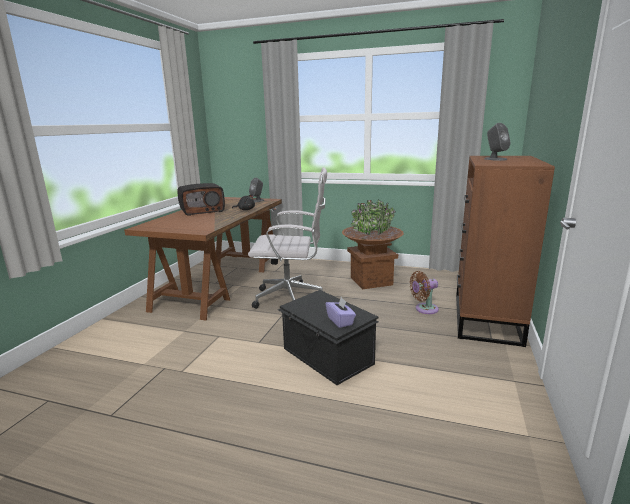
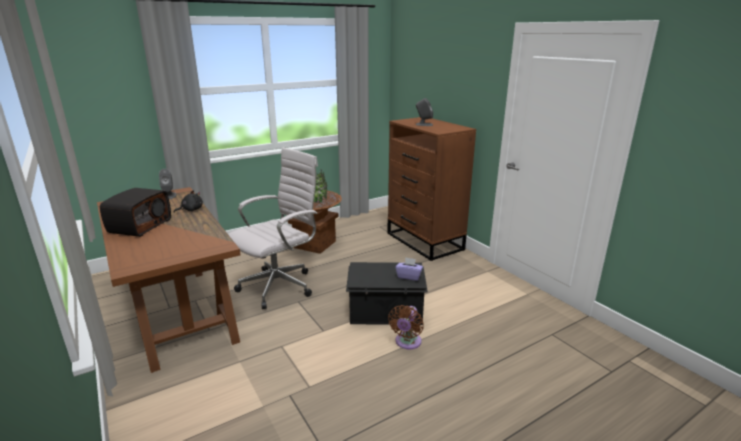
camera: 50 degrees left, 5 degrees up
(424, 309) = (384, 250): brown fan -> brown fan (407, 342)

